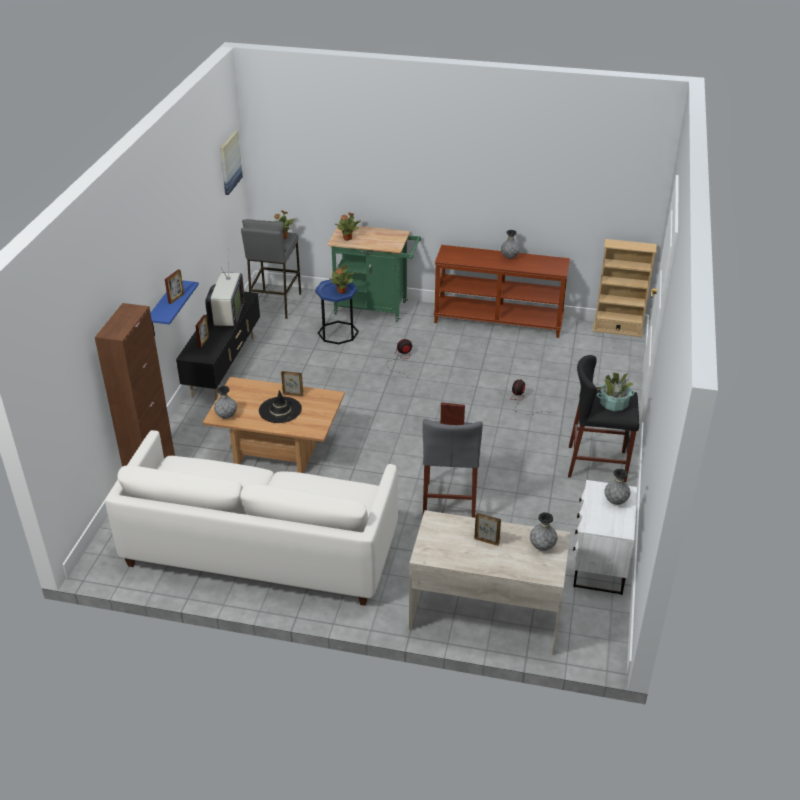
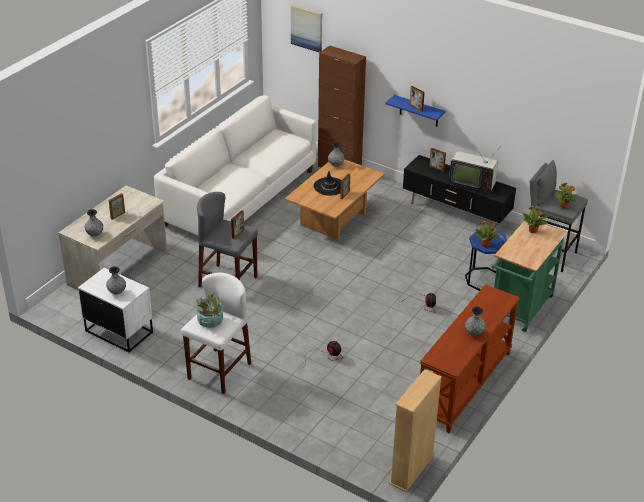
camera: 110 degrees right, 0 degrees up
(229, 162) = (578, 116): picture -> picture (307, 28)
(597, 464) = (219, 371): black stool -> white stool

